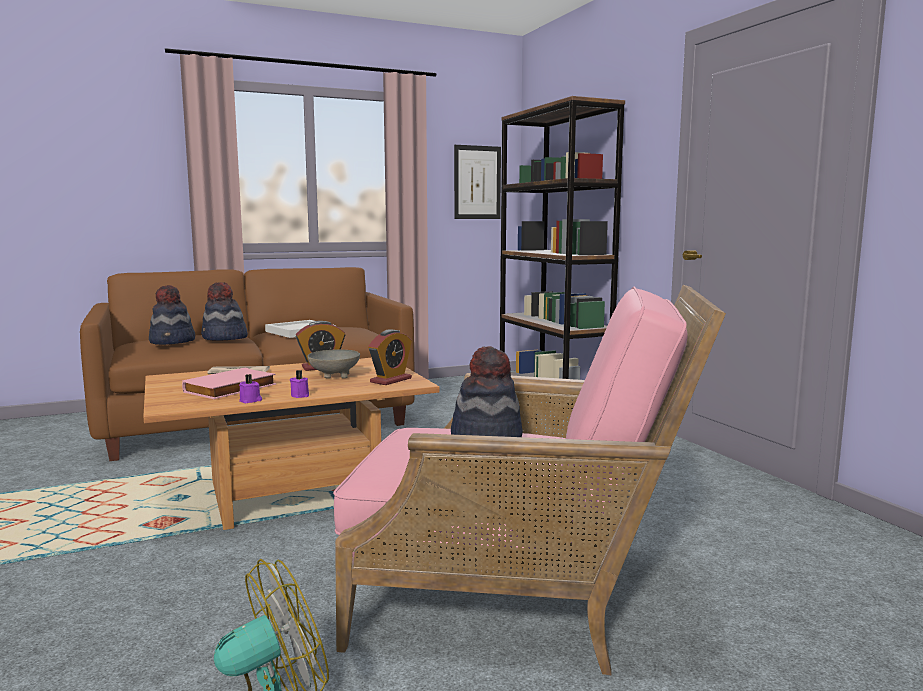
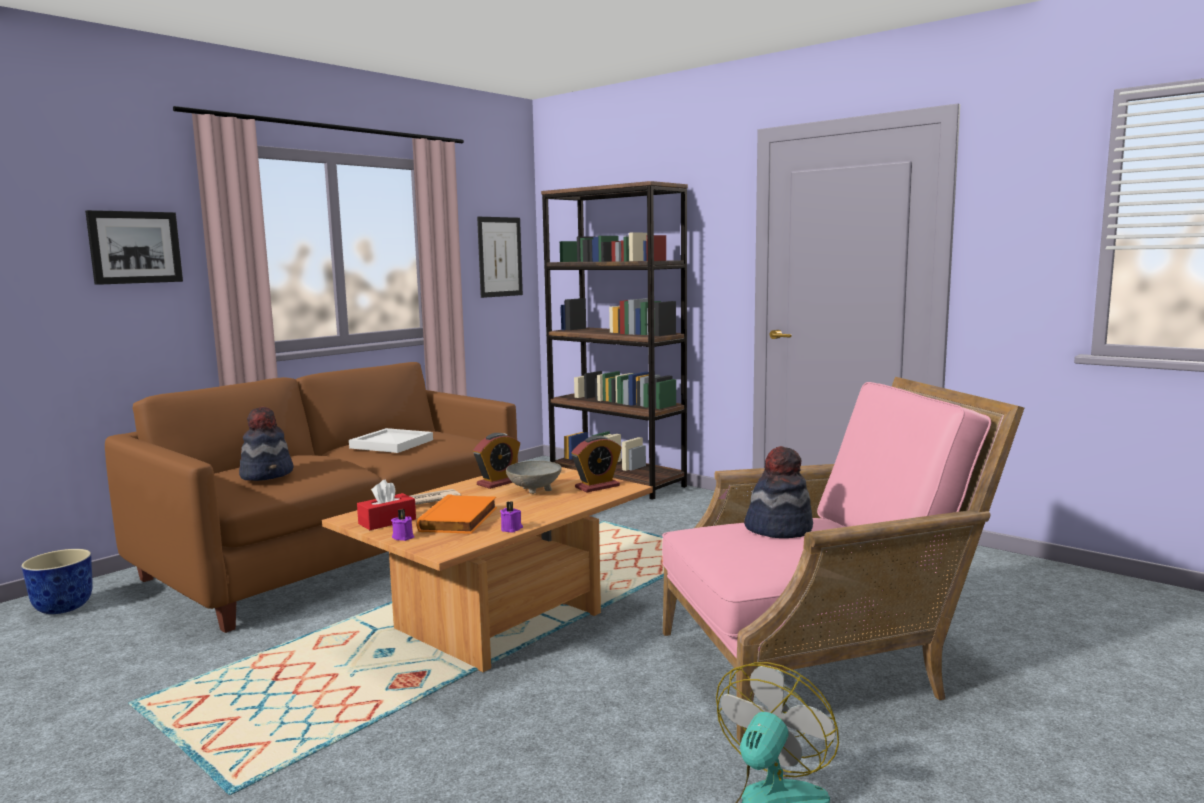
camera: 25 degrees left, 0 degrees up
(53, 426) = (64, 607): none -> planter
(137, 161) = (135, 247): none -> picture
(181, 382) = (387, 521): none -> red tissue box
(224, 338) = (327, 462): hat -> none
(231, 389) = (460, 520): pink book -> orange book
(300, 395) = (548, 515): purple candle -> purple candle (403, 537)
(391, 380) = (597, 486): alarm clock -> alarm clock turned 45 degrees clockwise

